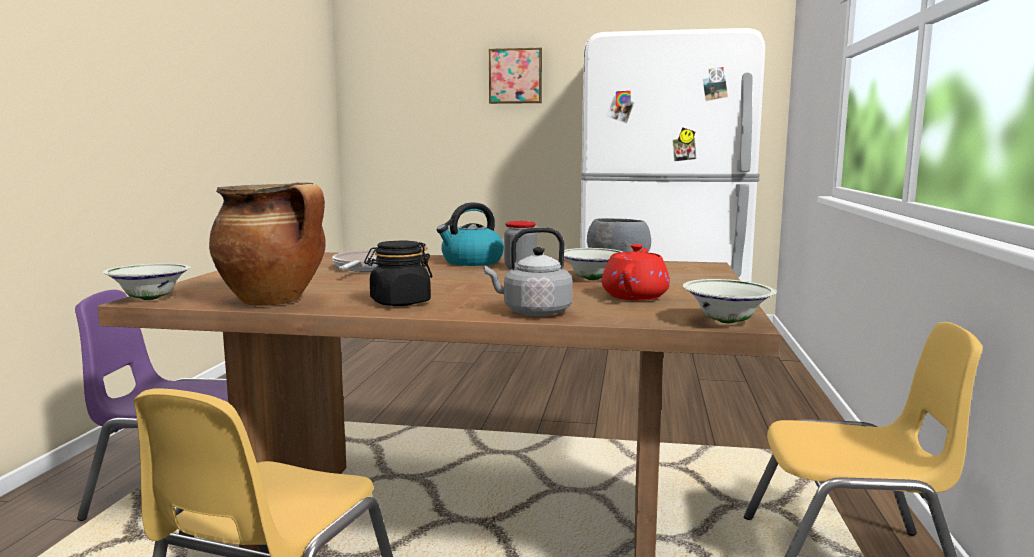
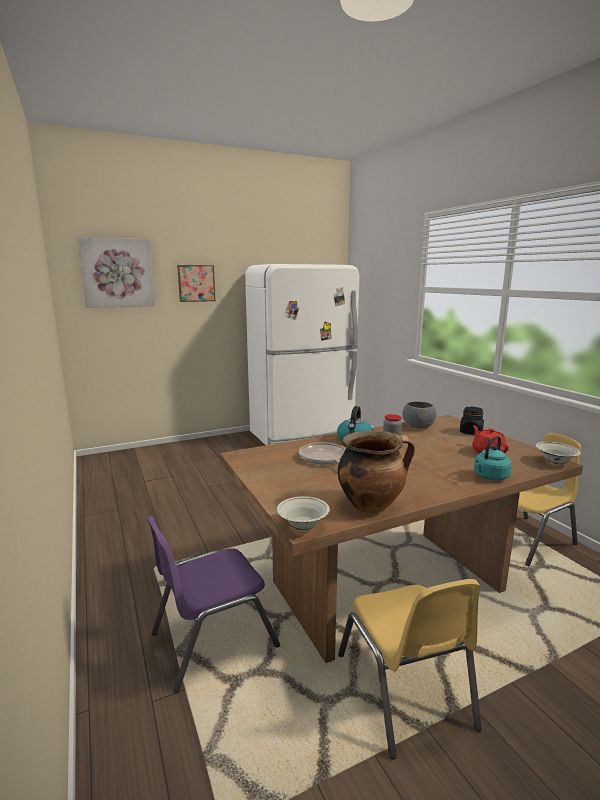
camera: 35 degrees left, 5 degrees up
(400, 302) = (425, 487): black jar -> black jar (471, 432)
(411, 63) = (117, 273): none -> picture
(533, 312) = (489, 477): grey kettle -> turquoise kettle
(592, 279) = (441, 442): white bowl -> none

